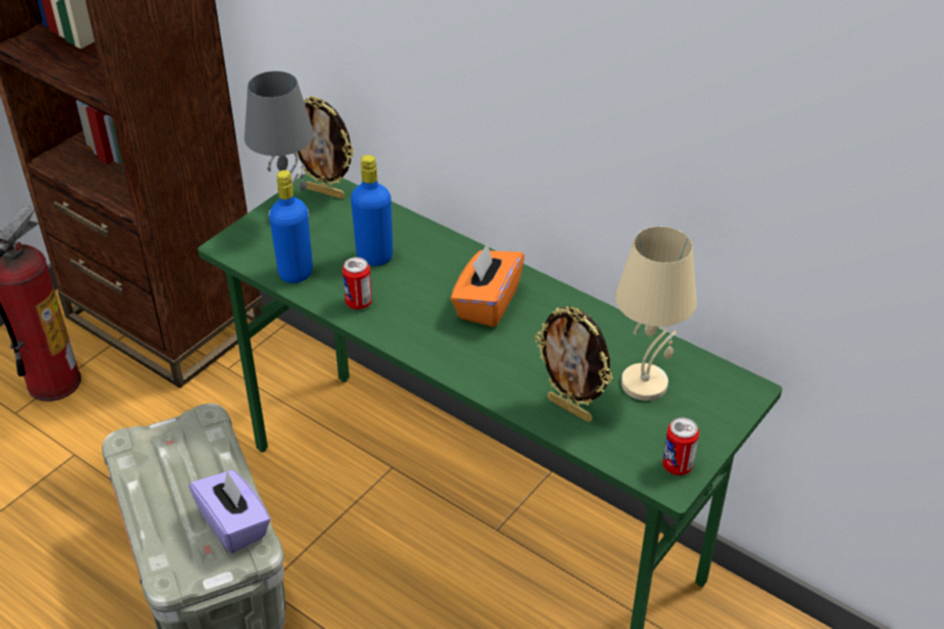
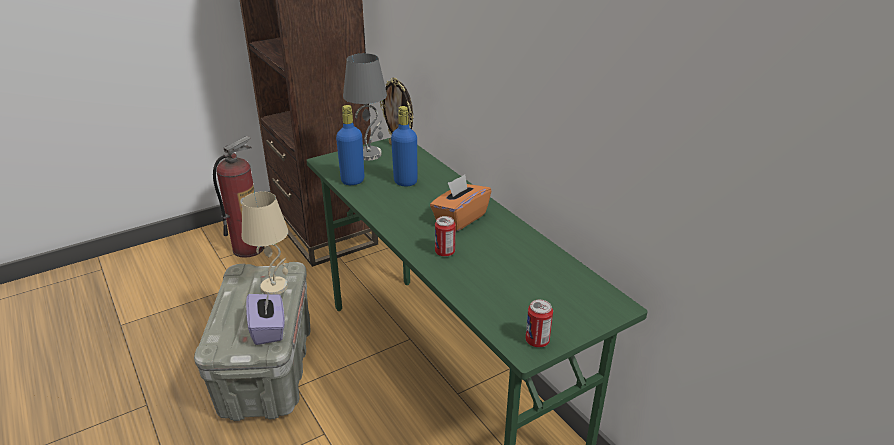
camera: 20 degrees right, 10 degrees down
(358, 302) = (379, 202): can -> can (445, 252)
(570, 409) = (479, 288): picture frame -> none
(645, 383) = (542, 285): beige table lamp -> beige table lamp (275, 287)

